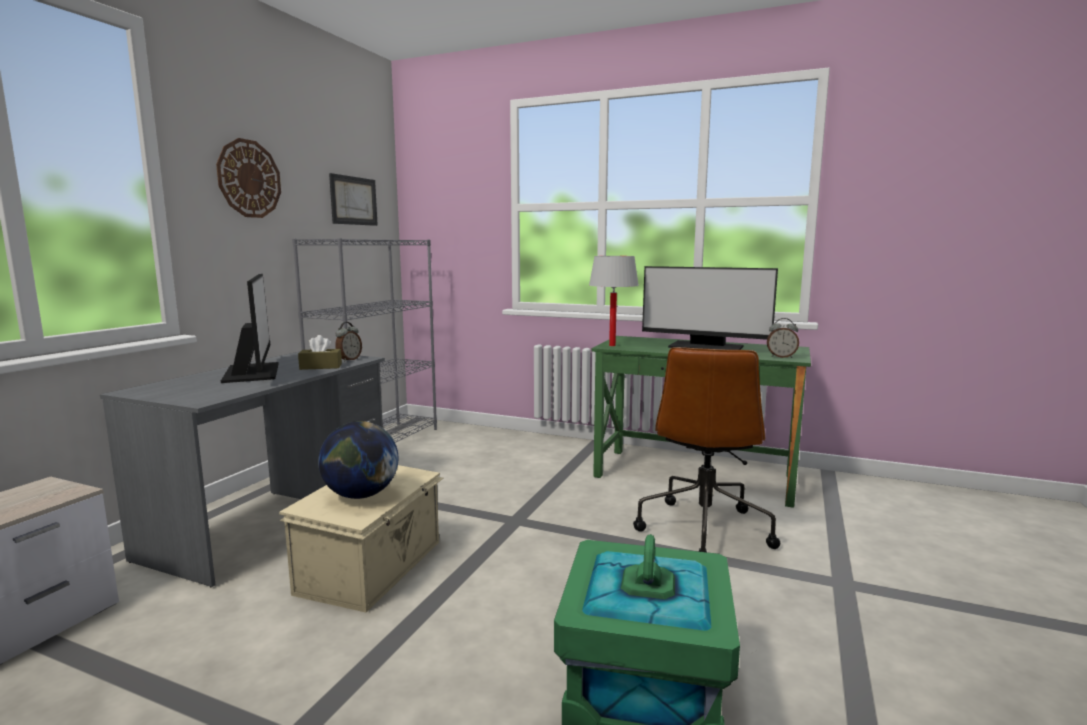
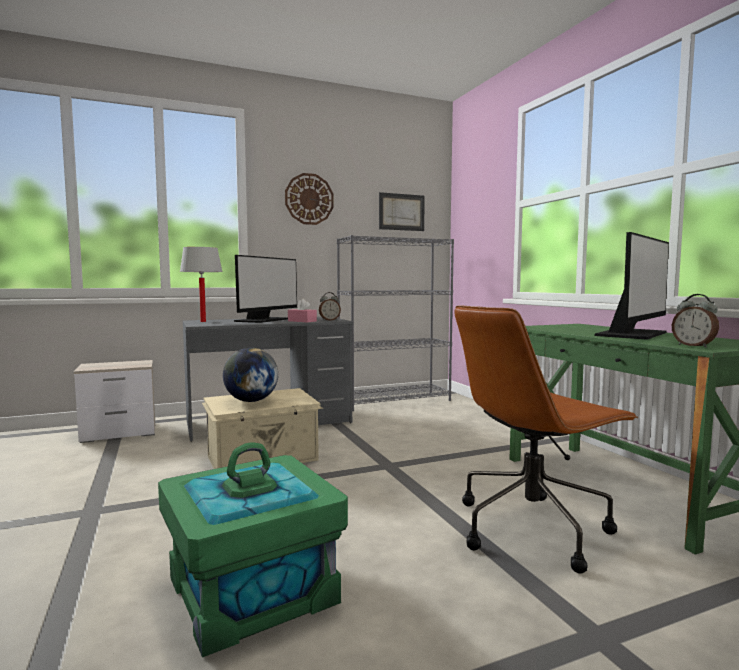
camera: 45 degrees right, 5 degrees down
(321, 367) = (302, 321): brown tissue box -> pink tissue box
(612, 345) = (535, 326): white table lamp -> white table lamp (203, 321)
(705, 347) = (633, 334): monitor -> monitor turned 120 degrees counterclockwise

